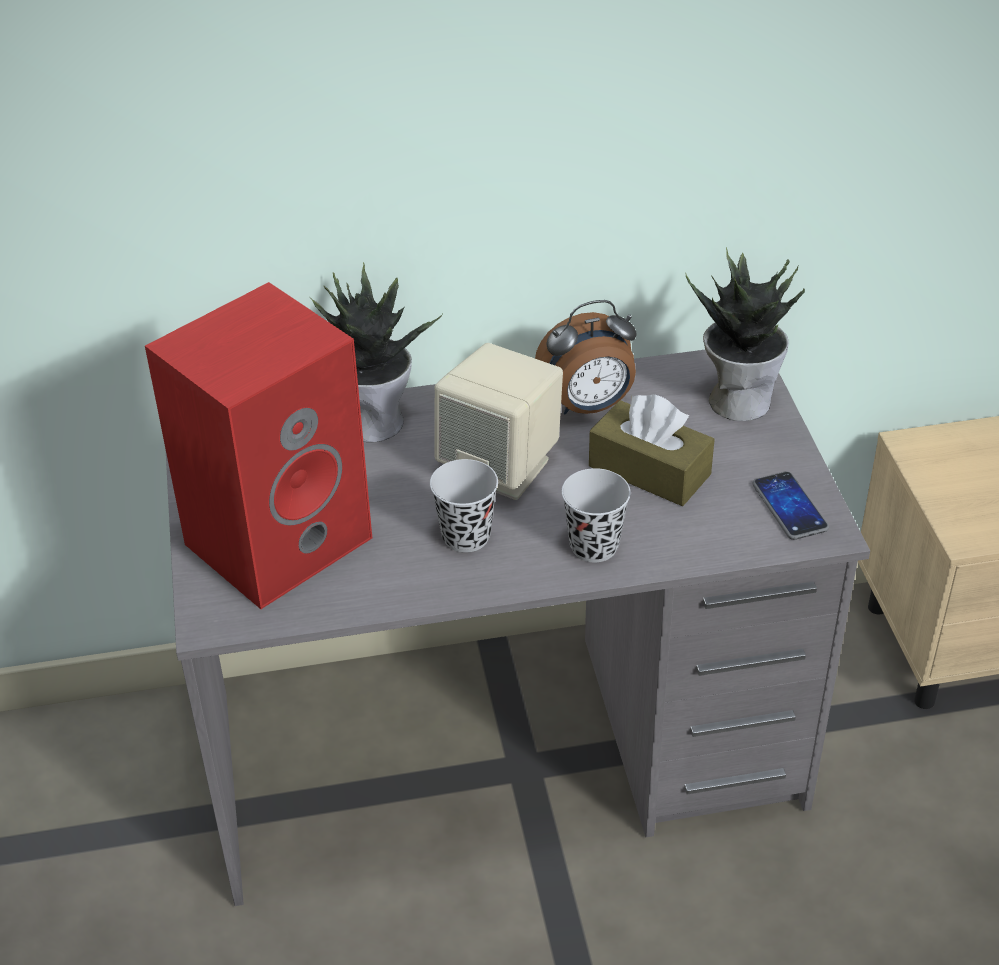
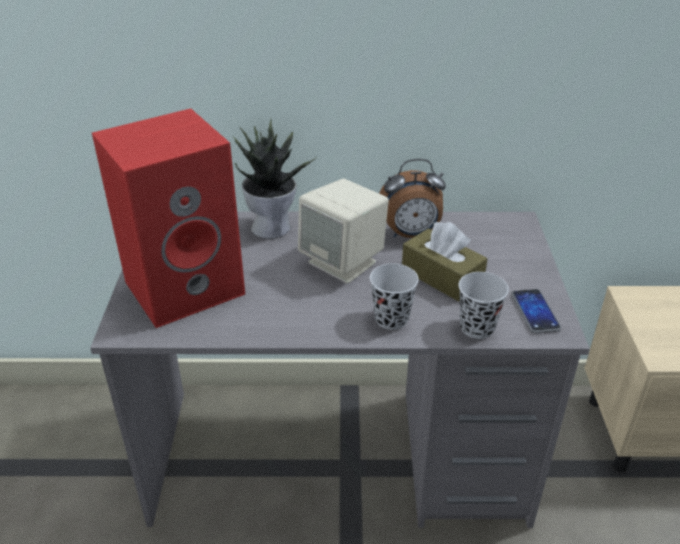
camera: 10 degrees right, 5 degrees down
(466, 536) = (307, 301): black cup -> black cup (477, 328)
(739, 399) = (512, 242): potted plant -> none

